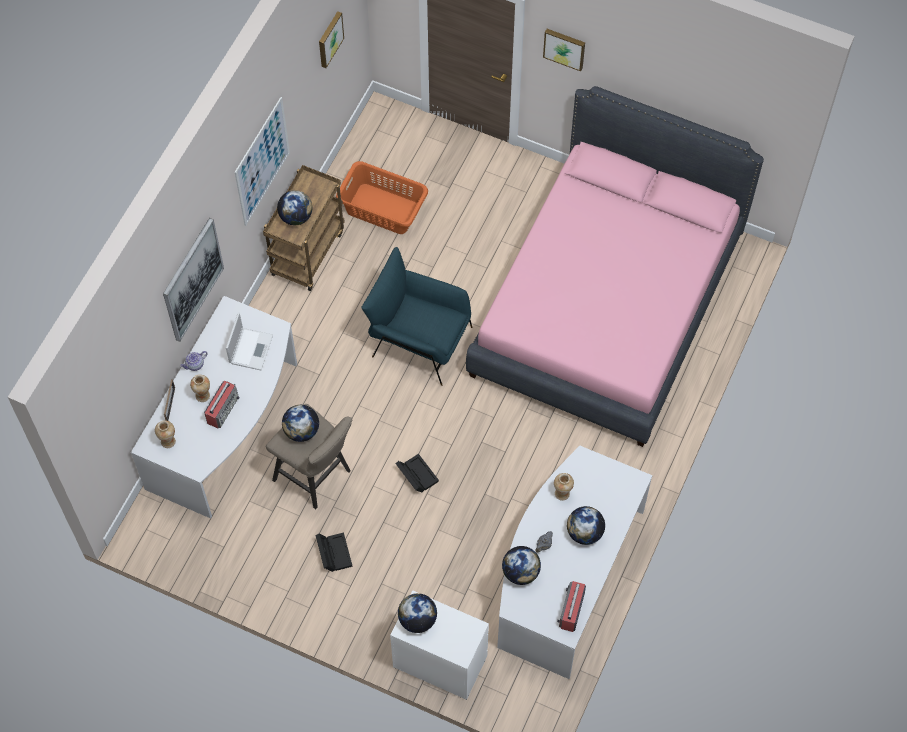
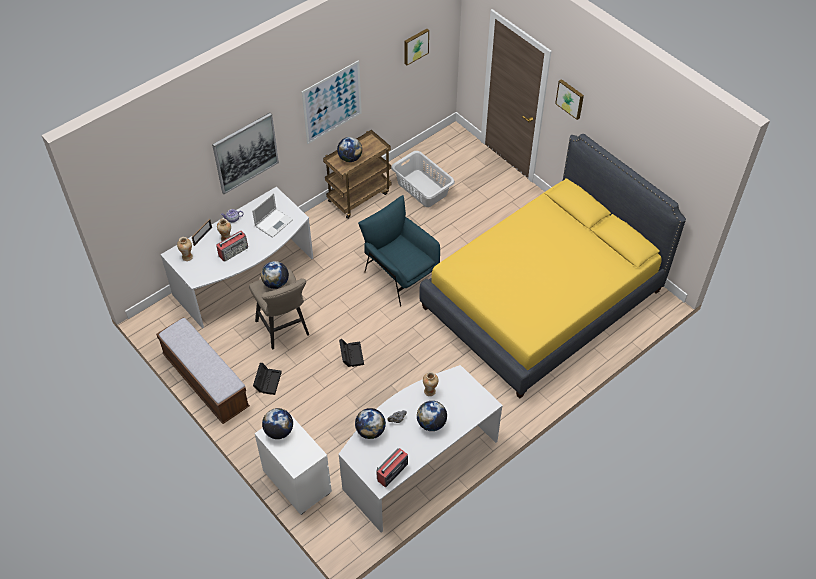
camera: 25 degrees right, 10 degrees down
(257, 586) = (206, 381): none -> bench
(382, 208) = (422, 188): orange laundry basket -> grey laundry basket
(607, 305) = (542, 299): pink bed -> yellow bed

